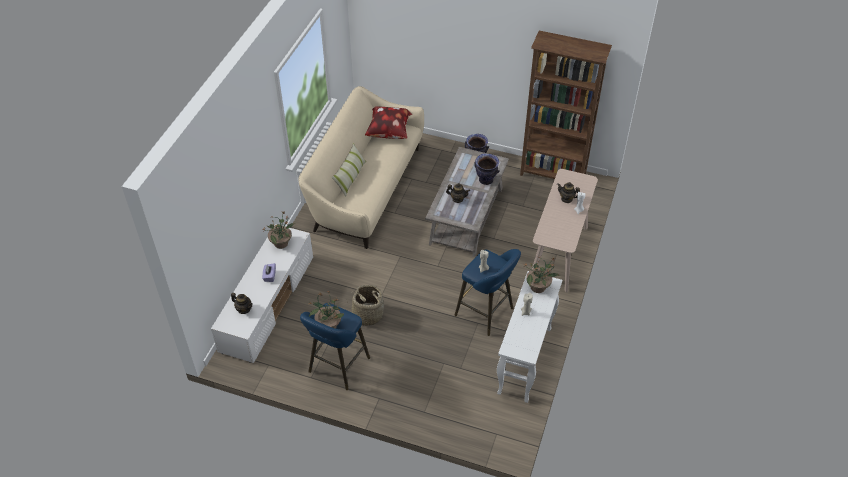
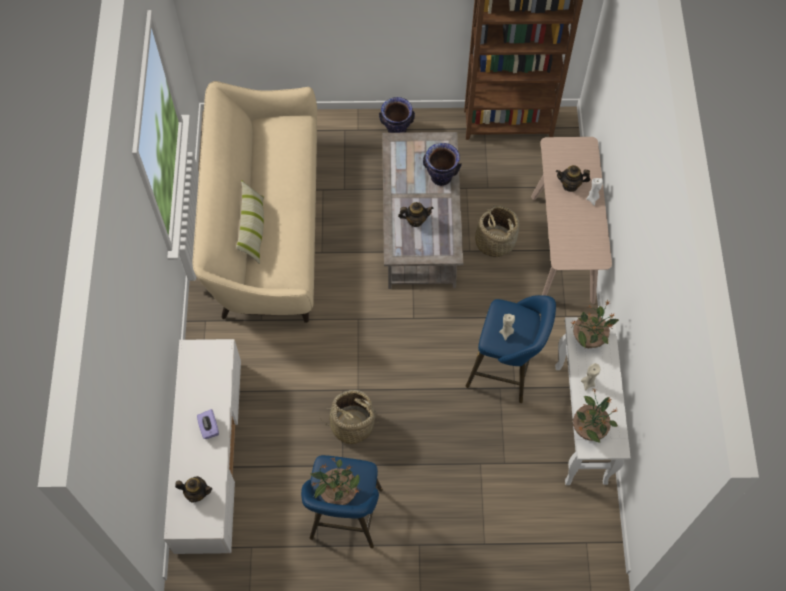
camera: 20 degrees left, 15 degrees up
(281, 243) = (202, 368): potted plant -> potted plant (589, 428)
(389, 133) = (276, 139): pillow -> none
(513, 237) = (495, 241): none -> basket

